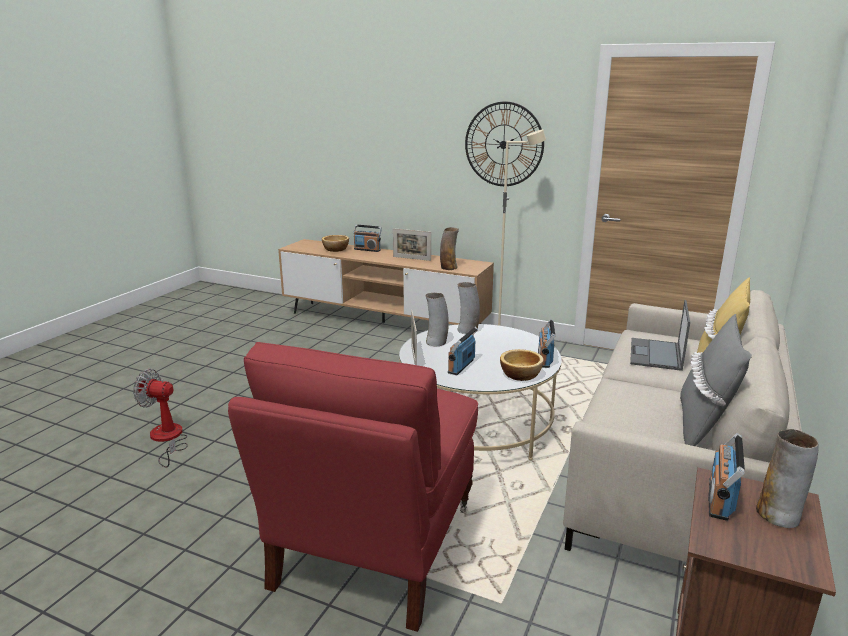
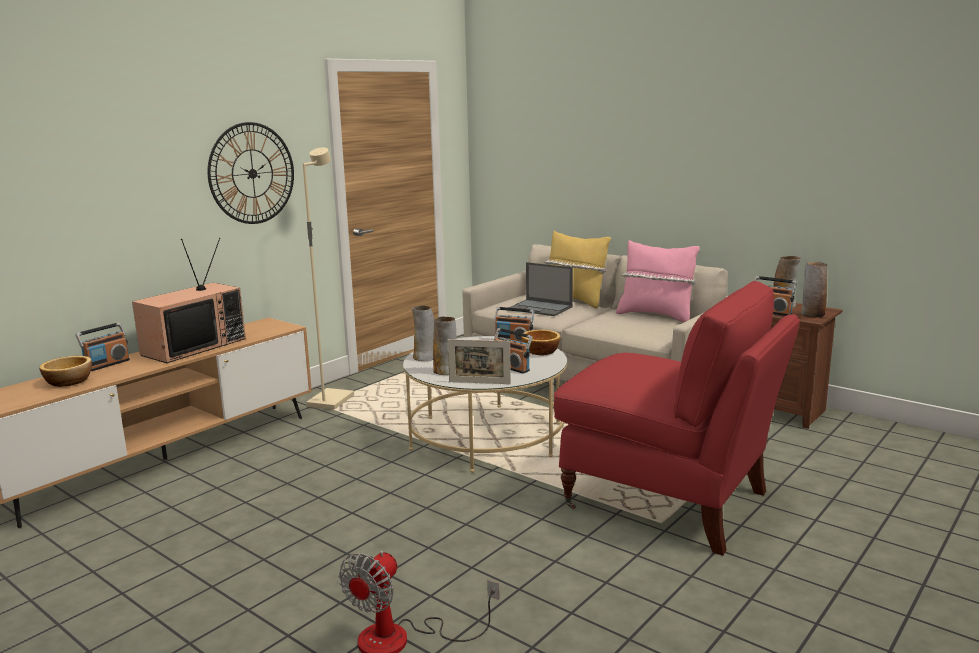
camera: 75 degrees left, 5 degrees down
(412, 258) = (194, 346): picture frame -> television
(448, 268) = (261, 334): vase -> vase (812, 315)
(703, 426) = (656, 316): grey pillow -> pink pillow

